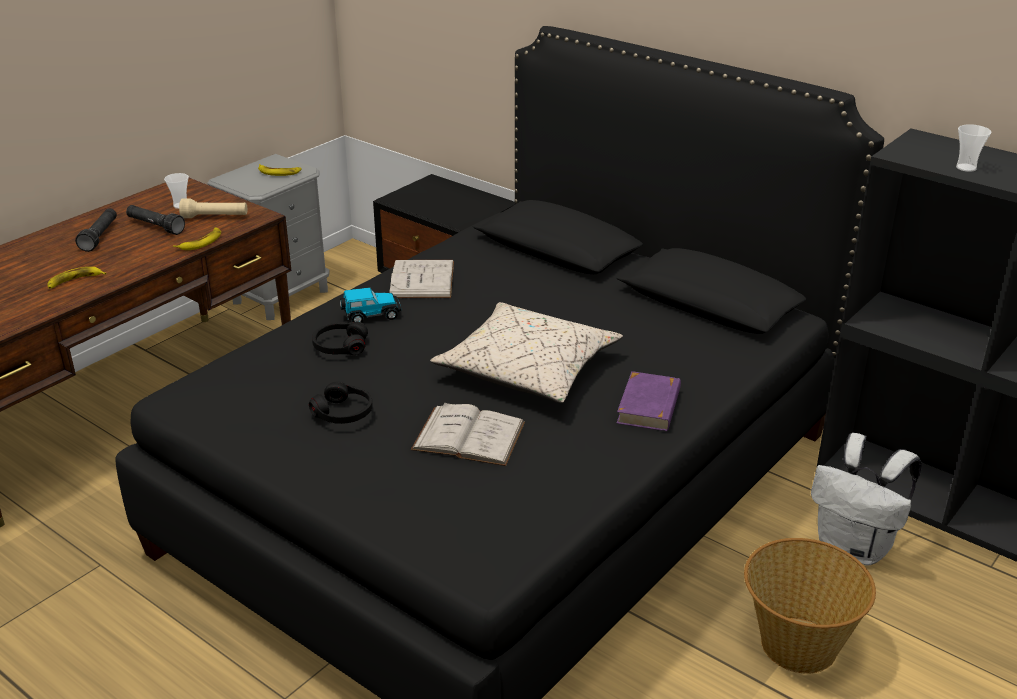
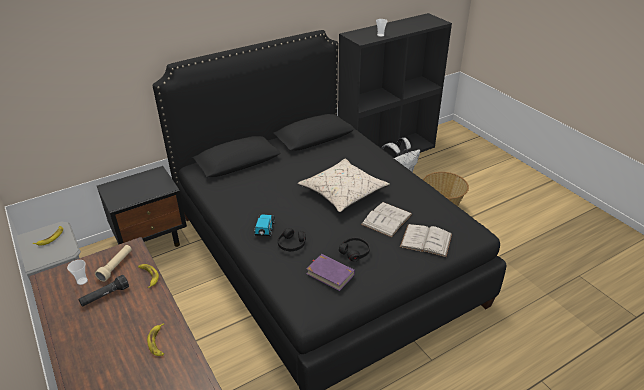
camera: 70 degrees left, 5 degrees up
(100, 236) = (96, 326): black flashlight -> none
(422, 279) = (239, 206): white book -> white book (426, 240)
(649, 406) = (384, 170): purple book -> purple book (330, 274)

